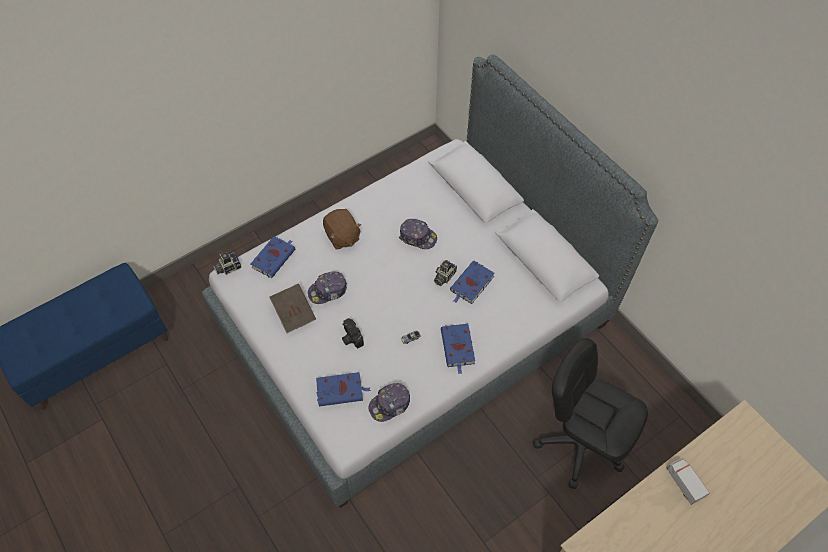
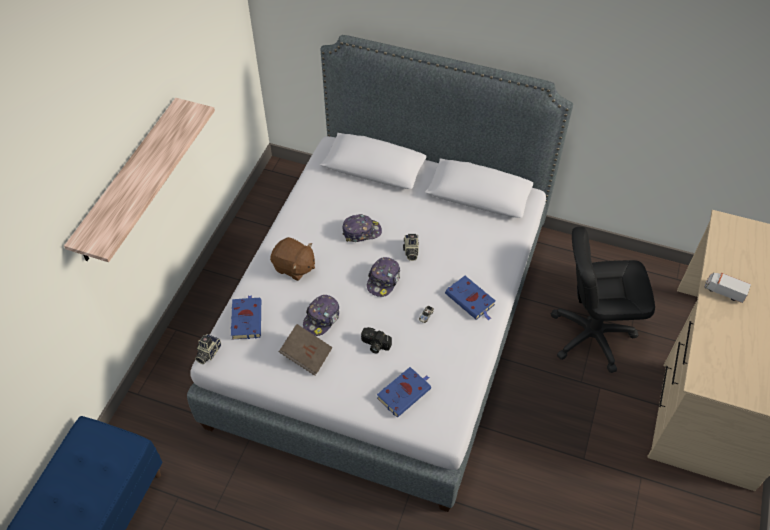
camera: 35 degrees left, 5 degrees down
(233, 98) = (128, 180): none -> shelf
(390, 404) = (455, 378): cap -> cap (383, 280)
(471, 285) = (439, 245): blue book -> none

